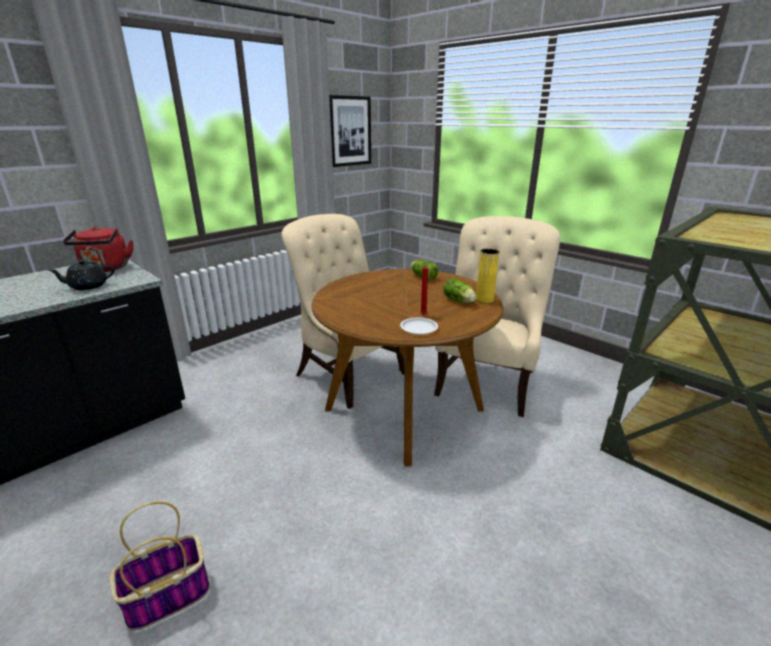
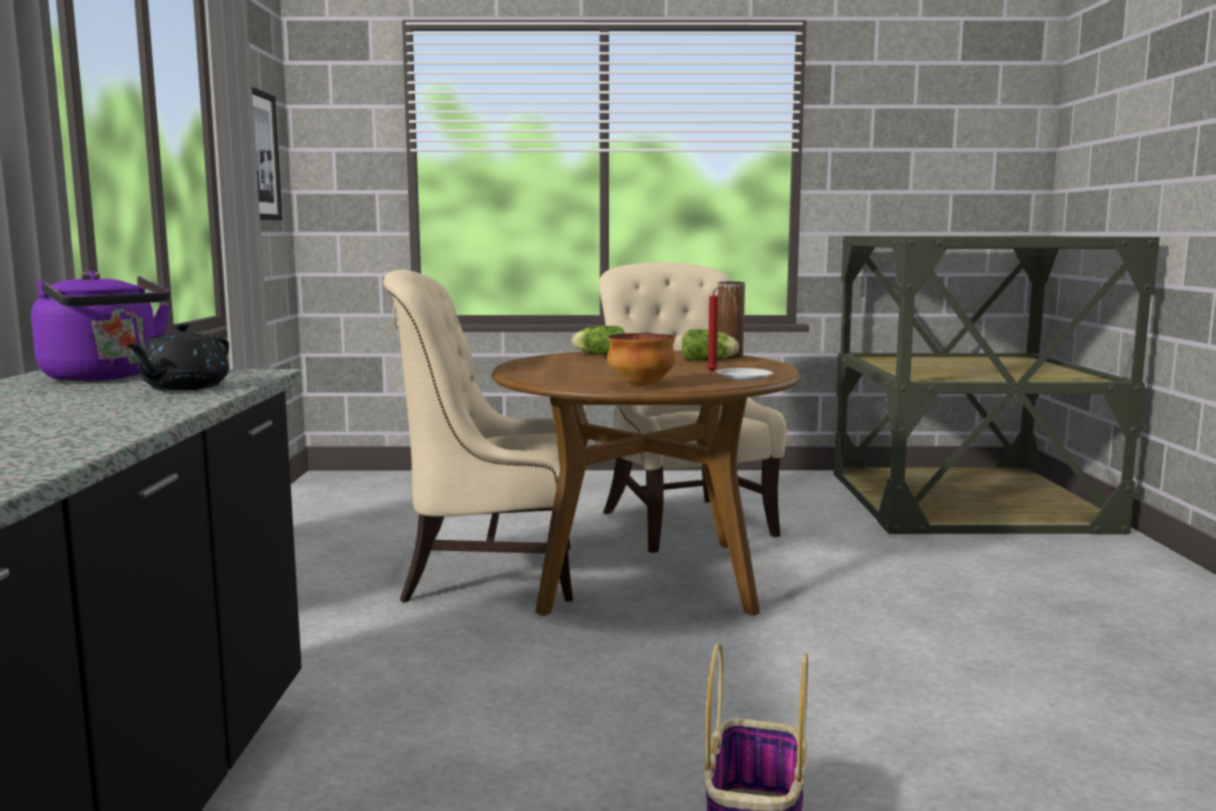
camera: 45 degrees left, 15 degrees down
(105, 269) = (105, 377): red kettle -> purple kettle
(347, 318) = (642, 385): none -> bowl
(484, 300) = (729, 356): yellow vase -> brown vase

